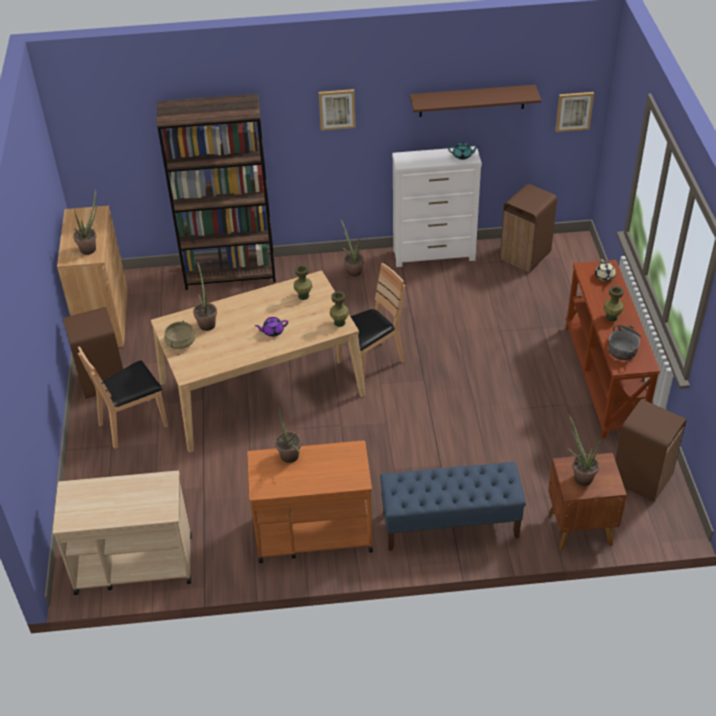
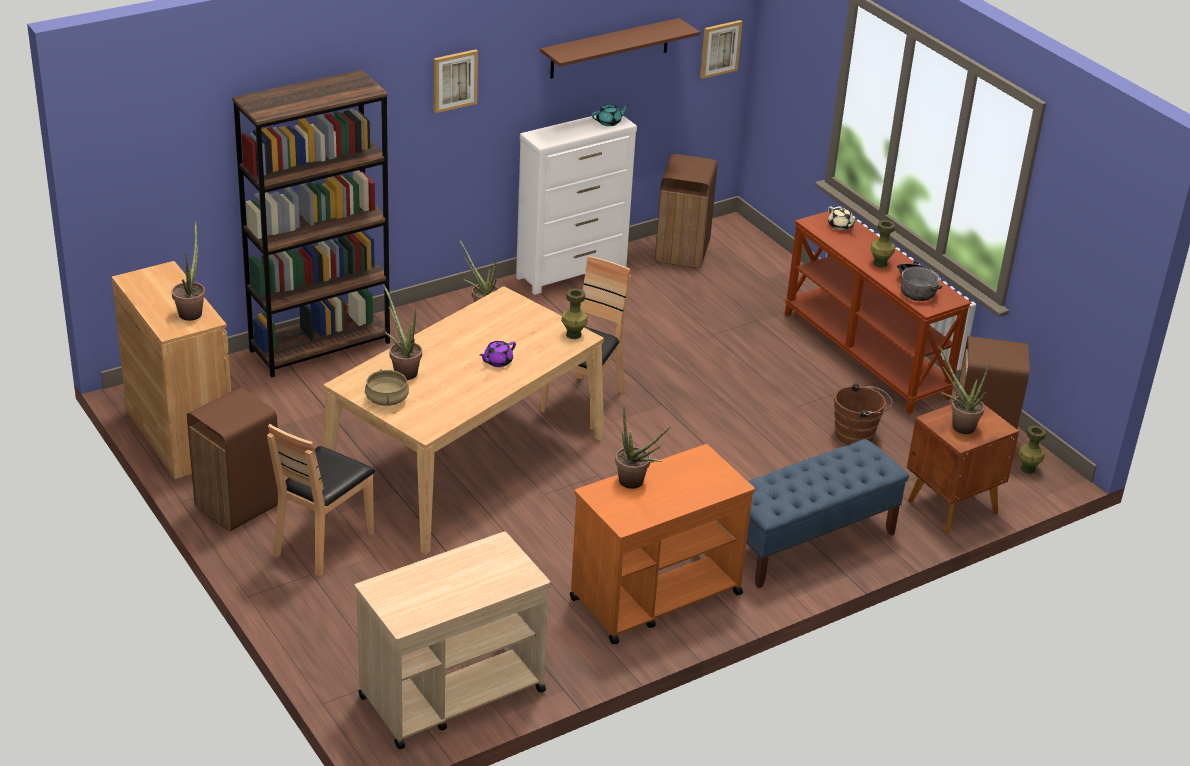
camera: 30 degrees left, 10 degrees down
(303, 296) = (504, 317): green vase -> green vase (1027, 469)
(550, 445) = (858, 435): none -> brown bucket

